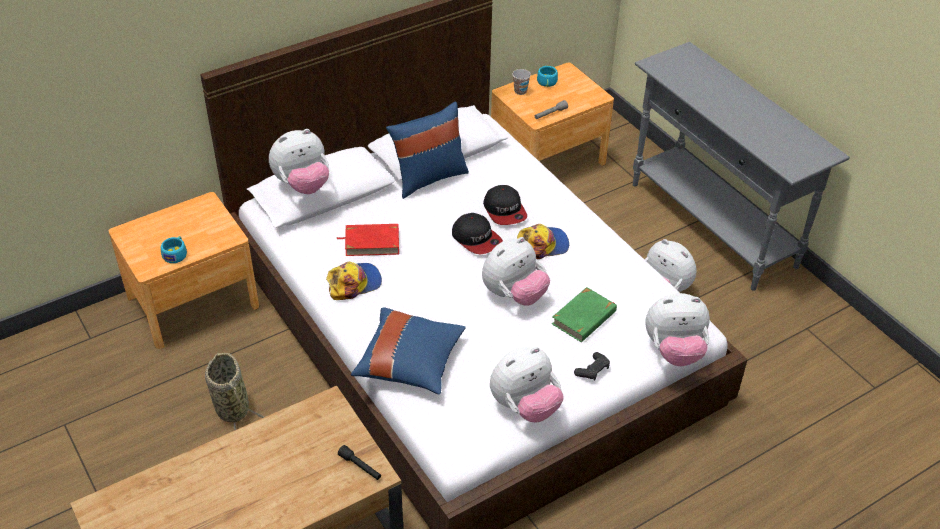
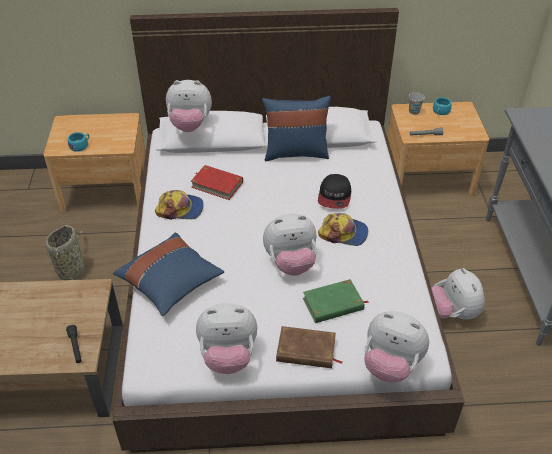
camera: 30 degrees right, 0 degrees up
(476, 239) = (295, 209): cap -> none
(592, 370) = (306, 350): black game controller -> brown book

